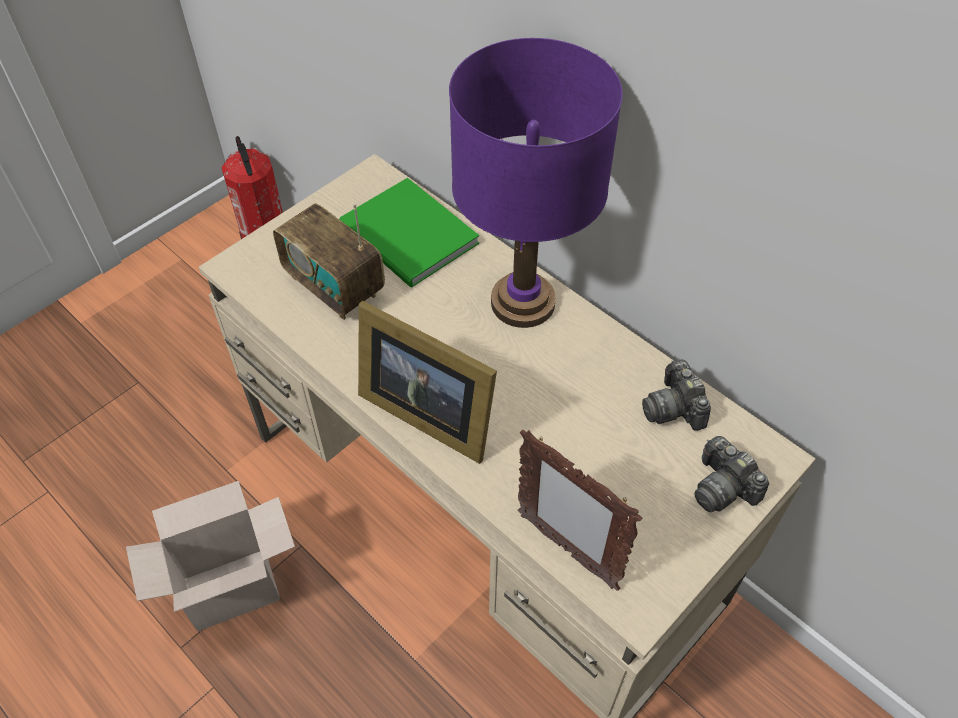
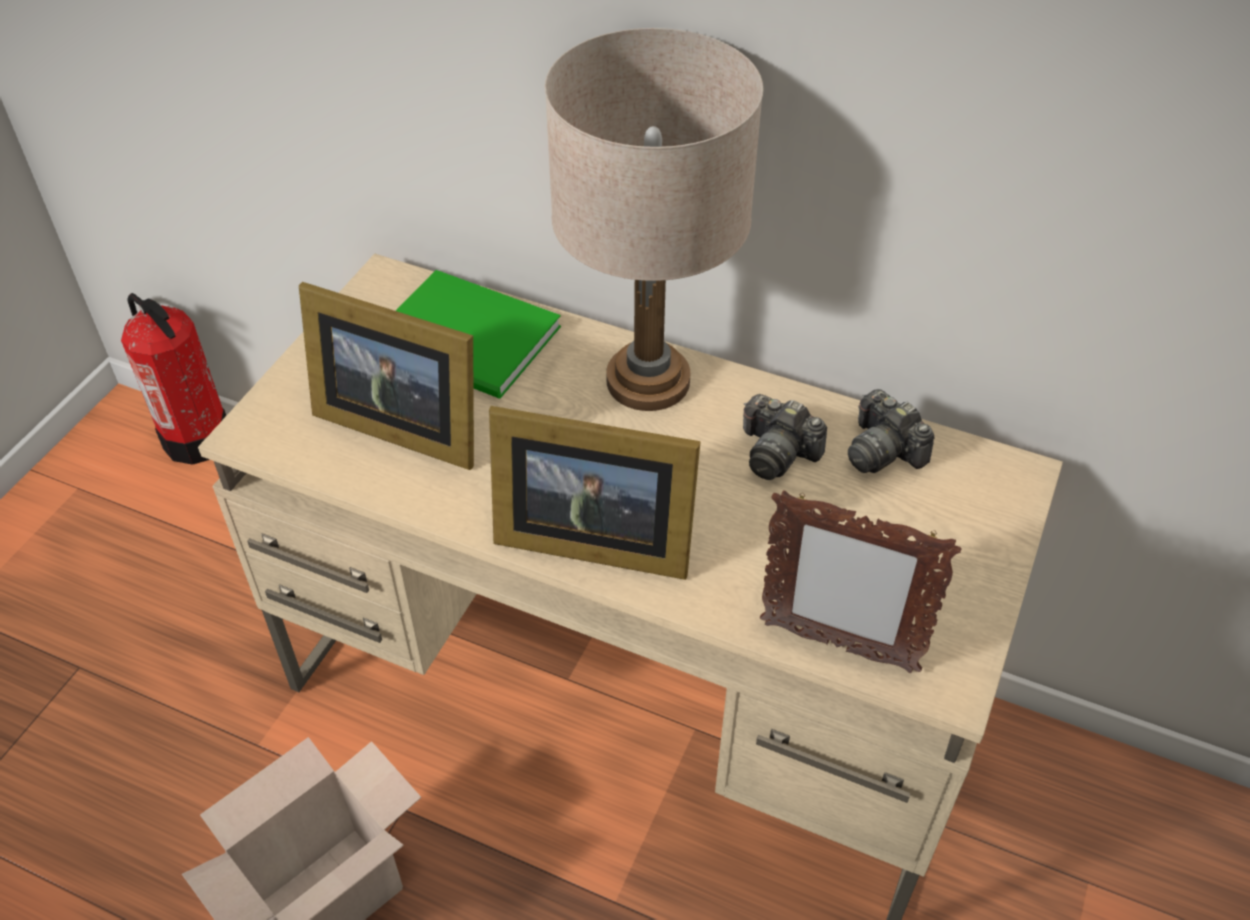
camera: 20 degrees left, 5 degrees down
(334, 286) = (398, 422): radio -> picture frame
(523, 303) = (648, 381): purple table lamp -> beige table lamp
(723, 487) = (979, 521): camera -> camera (777, 452)

